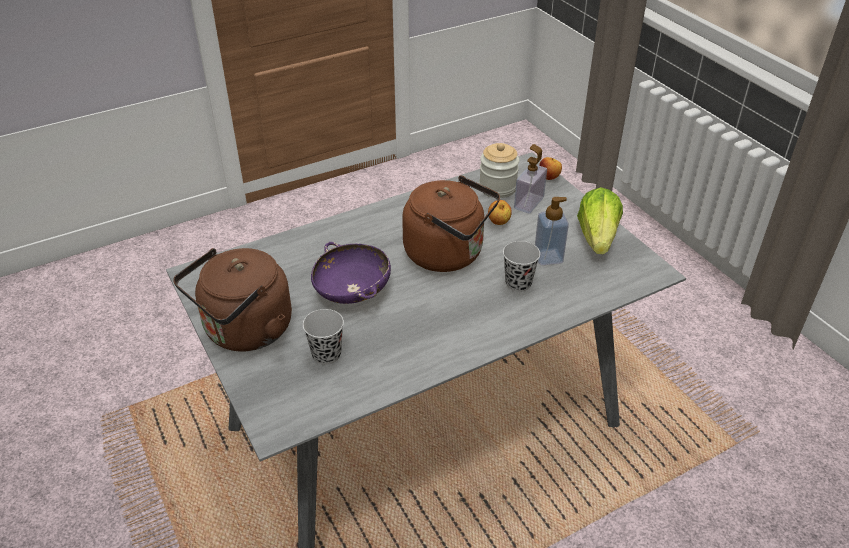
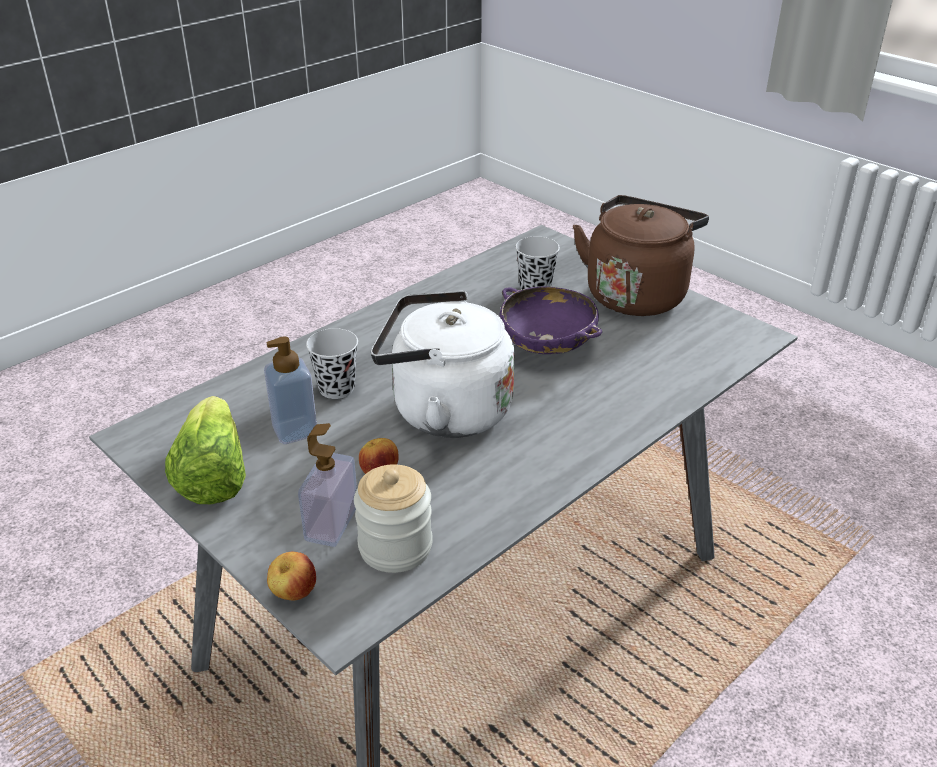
camera: 165 degrees right, 5 degrees down
(449, 254) = (444, 411): brown kettle -> white kettle

